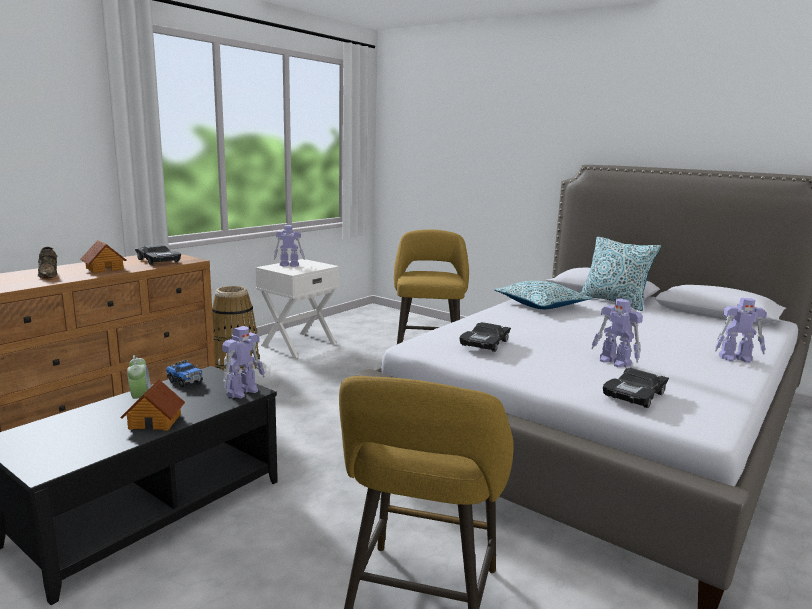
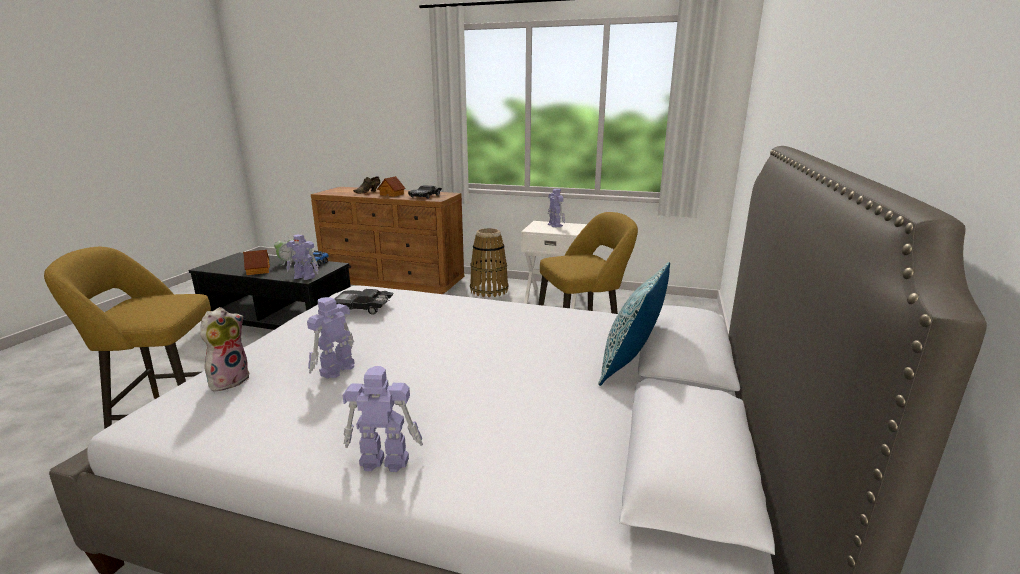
camera: 70 degrees right, 5 degrees up
(541, 305) = (549, 322): pillow -> none
(635, 395) = (229, 380): black toy car -> plush toy
(736, 358) = (383, 460): toy robot -> toy robot turned 105 degrees clockwise

